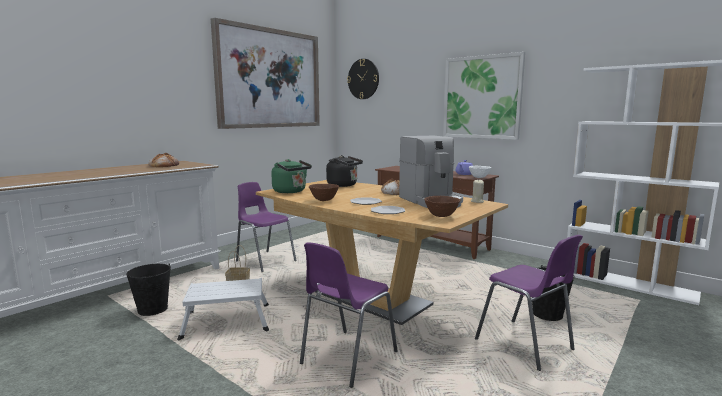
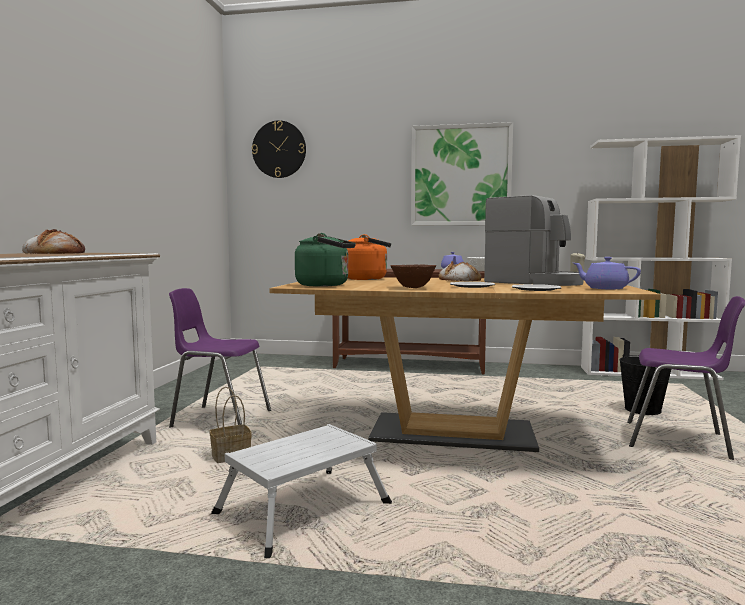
camera: 30 degrees left, 5 degrees down
(152, 310) = (128, 528): black bucket -> none
(269, 79) = (160, 131): picture -> none
(344, 185) = (367, 279): black kettle -> orange kettle
(346, 358) = (549, 504): purple chair -> none
(441, 216) = (604, 288): brown bowl -> purple teapot

